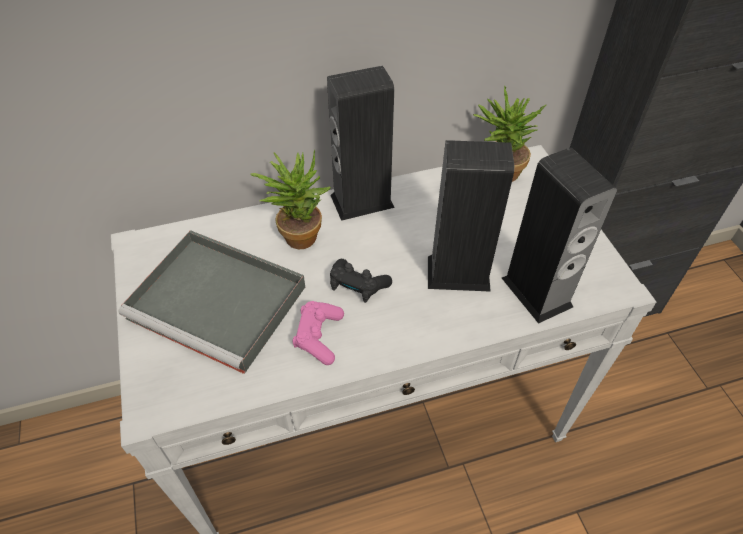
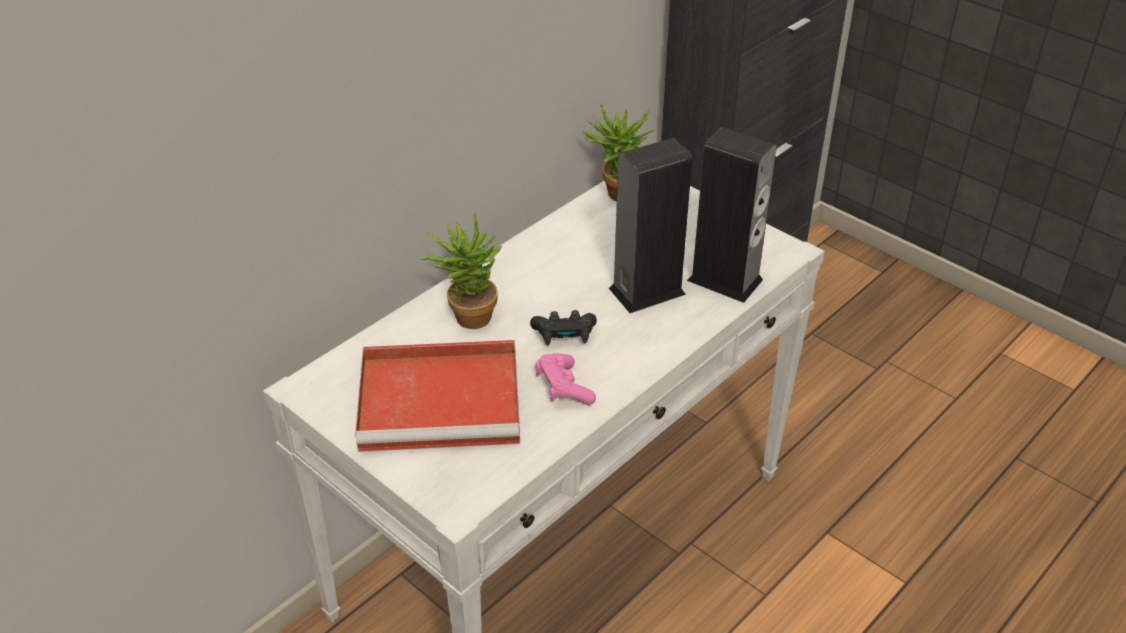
camera: 30 degrees left, 10 degrees down
(220, 303) = (443, 400): grey tray -> red tray
(362, 201) = (506, 265): speaker -> none

